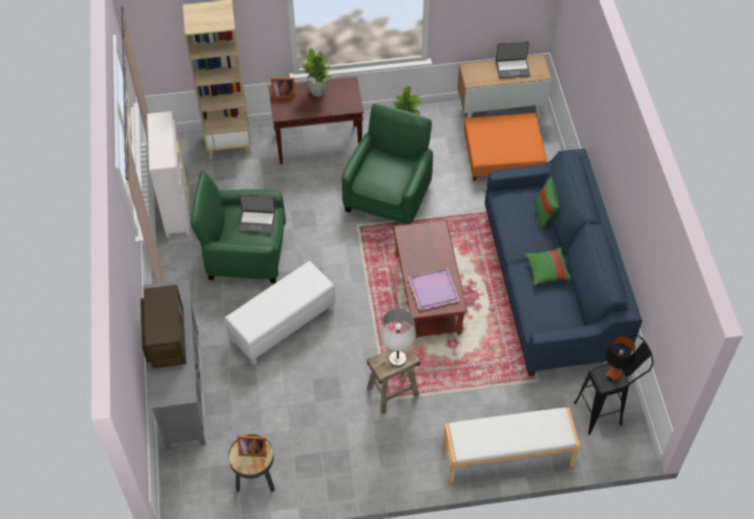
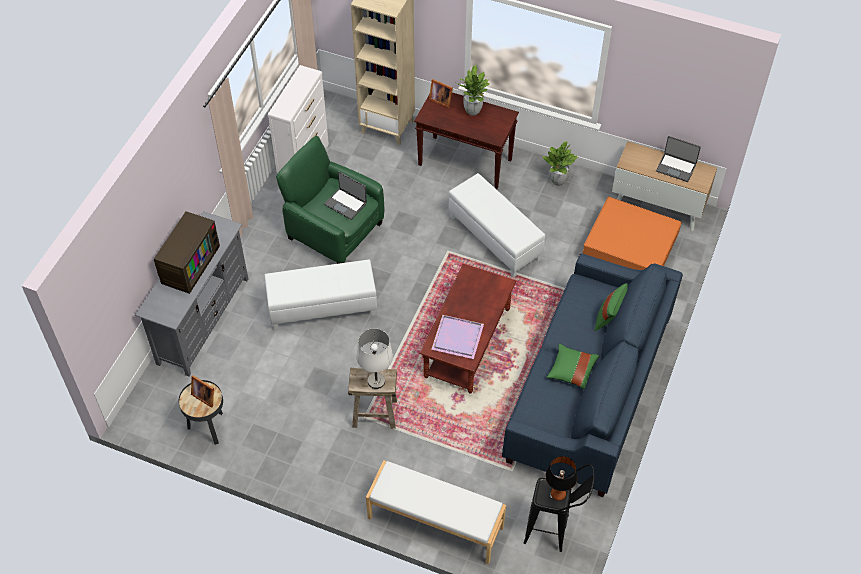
camera: 30 degrees right, 0 degrees up
(388, 196) = (495, 238): green armchair -> white ottoman

